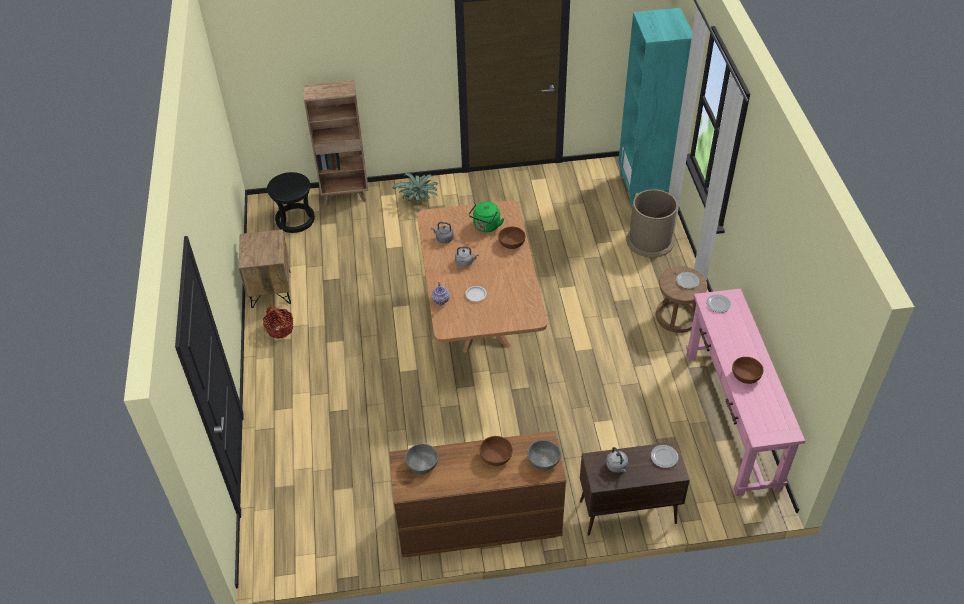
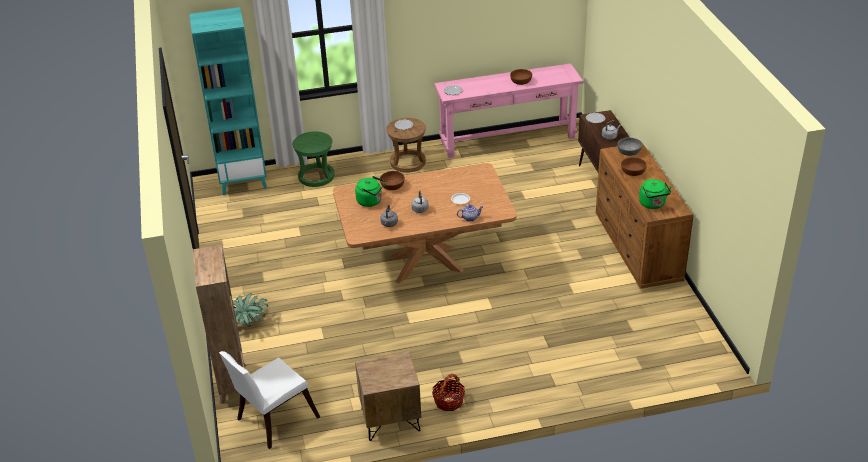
camera: 95 degrees left, 10 degrees down
(295, 219) = (273, 420): black stool -> white chair
(422, 464) = (653, 204): grey bowl -> green kettle
(650, 240) = (316, 176): brown trash can -> green stool

